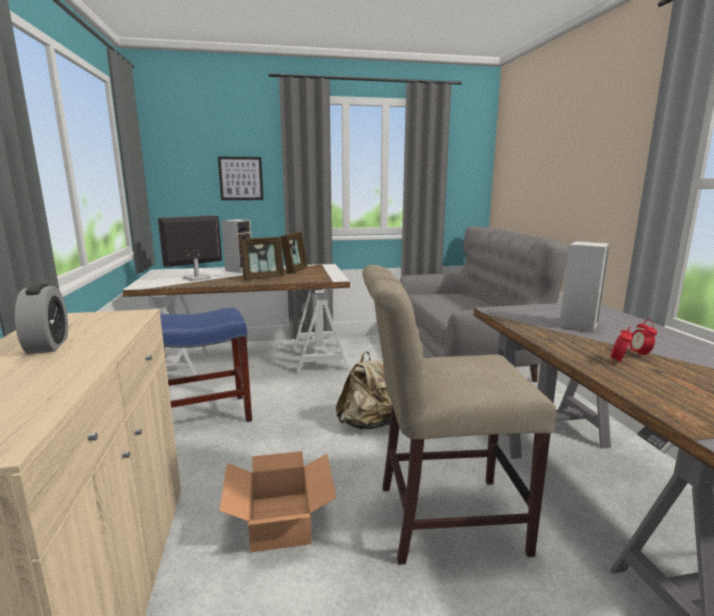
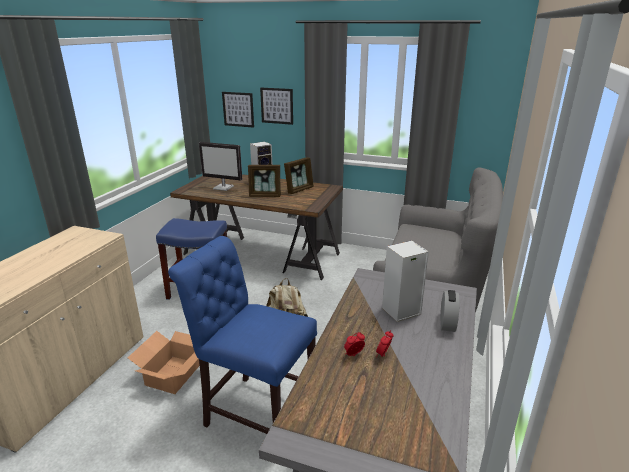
camera: 30 degrees right, 10 degrees up
(48, 345) = (46, 254): alarm clock -> alarm clock (447, 323)
(185, 186) = (238, 109): none -> picture
(196, 278) = (224, 187): monitor -> monitor turned 150 degrees counterclockwise
(250, 362) = (262, 253): white desk -> brown desk
(440, 517) = (255, 411): beige chair -> blue chair

